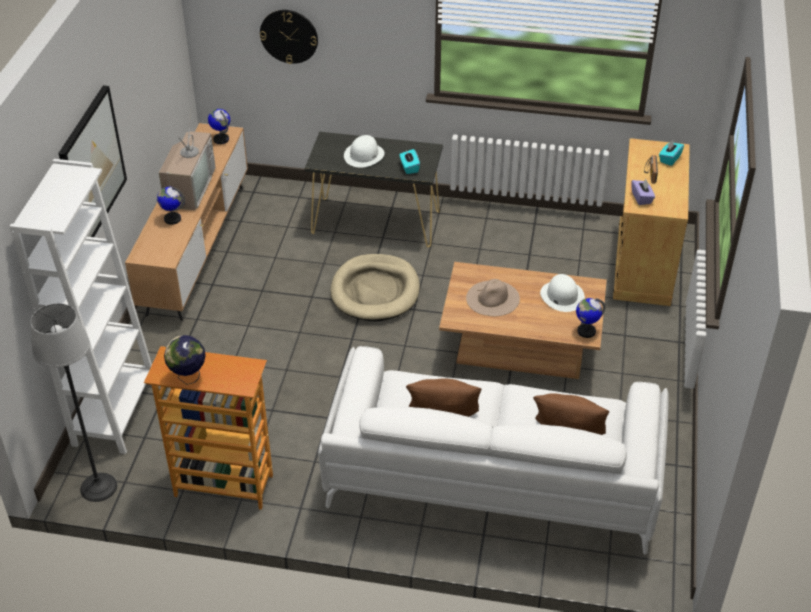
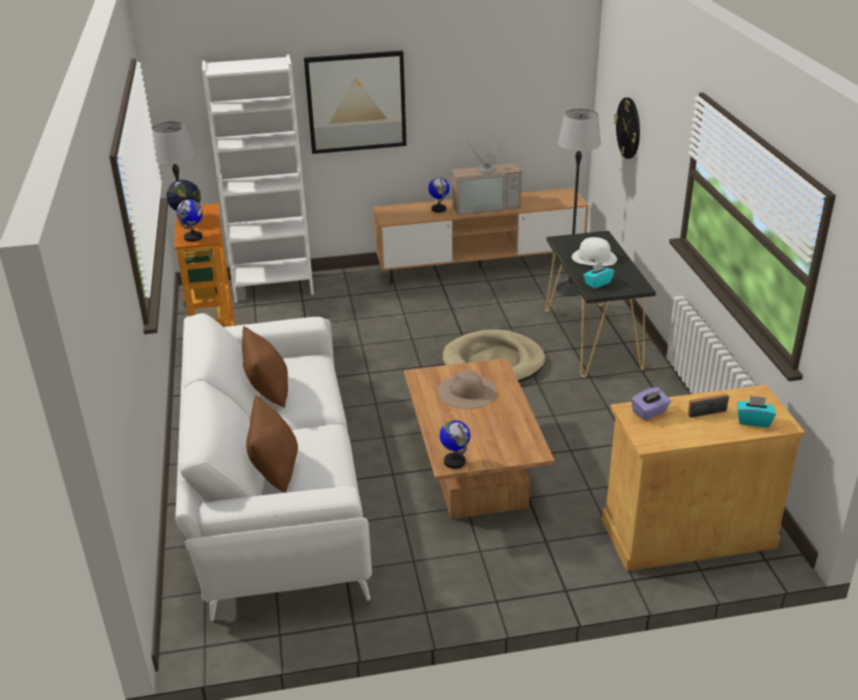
camera: 70 degrees right, 10 degrees down
(221, 139) = (561, 200): globe -> globe (193, 237)
(283, 207) = (570, 289): none -> floor lamp
(562, 296) = (502, 434): white hat -> none

